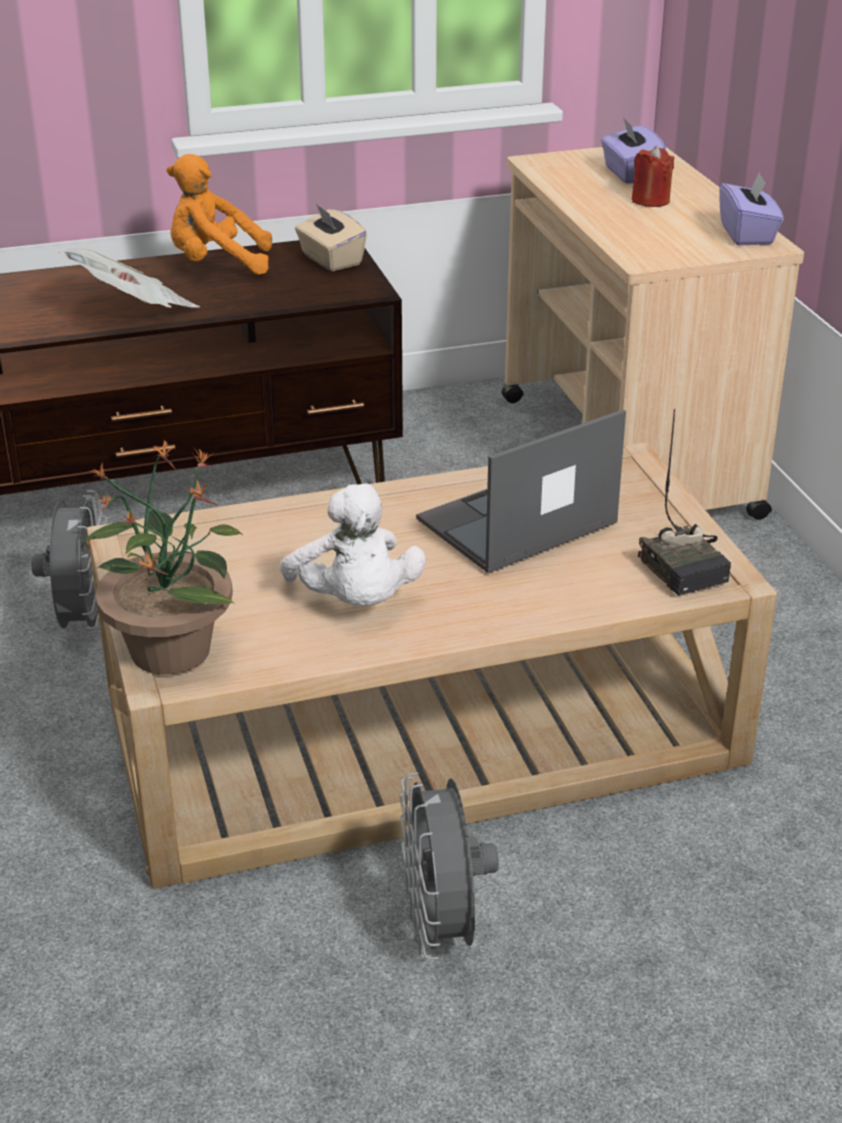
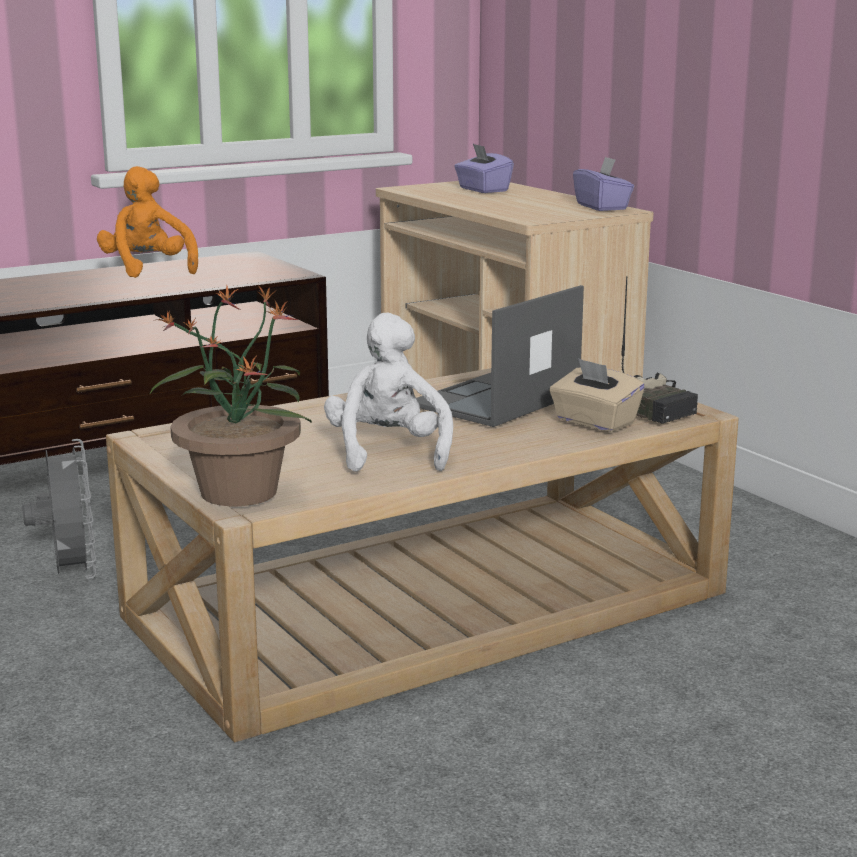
camera: 15 degrees left, 15 degrees down
(134, 311) = (90, 294): newspaper -> none
(216, 265) = (147, 270): orange plush toy -> orange plush toy turned 75 degrees clockwise
(330, 260) = (247, 262): beige tissue box -> beige tissue box (594, 422)
(355, 602) = (388, 453): white plush toy -> white plush toy turned 150 degrees counterclockwise
(442, 930) = (527, 731): grey fan -> none
(650, 200) = (511, 198): red candle -> none

